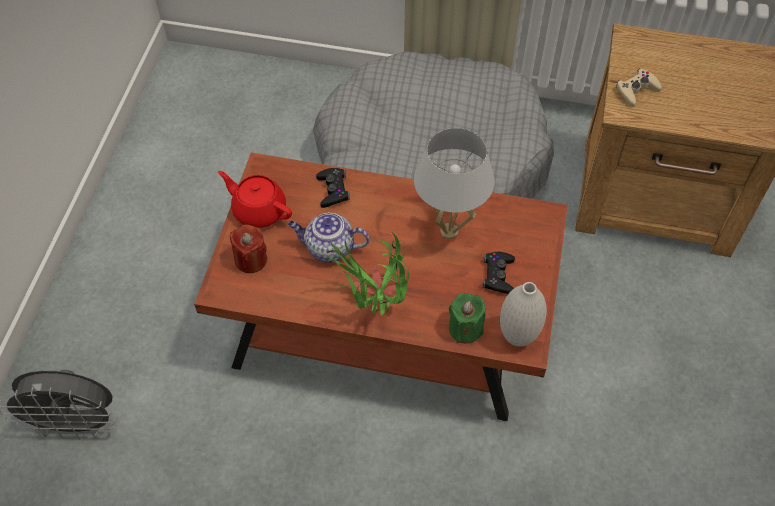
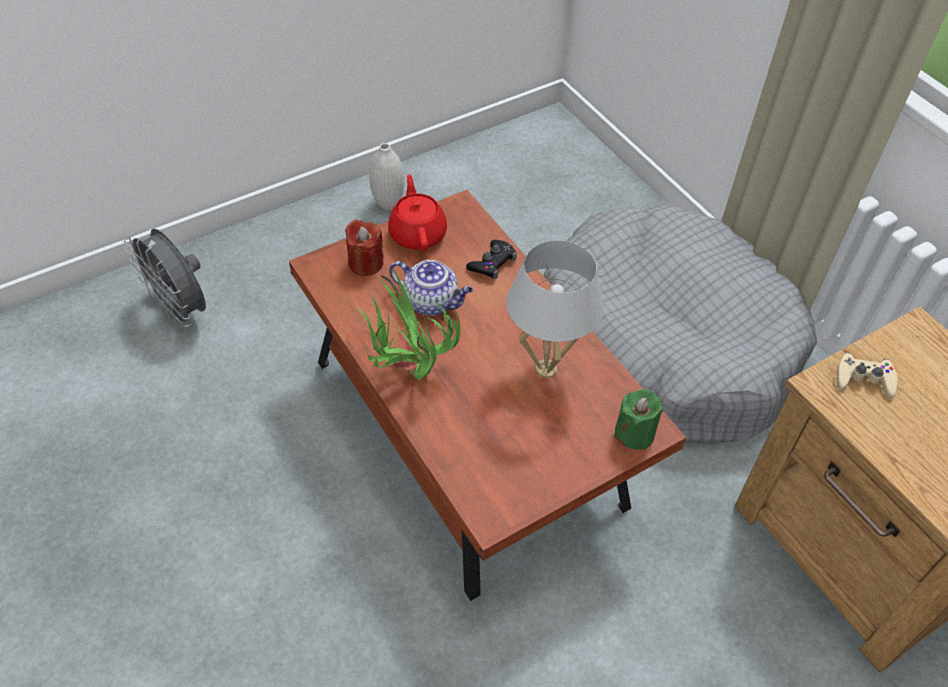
camera: 45 degrees right, 5 degrees down
(329, 248) = (432, 302): teapot -> teapot turned 150 degrees clockwise
(465, 328) = (458, 454): green candle -> green candle (634, 433)
(498, 275) = (542, 439): black game controller -> none
(517, 337) = (492, 502): white vase -> white vase (388, 205)

